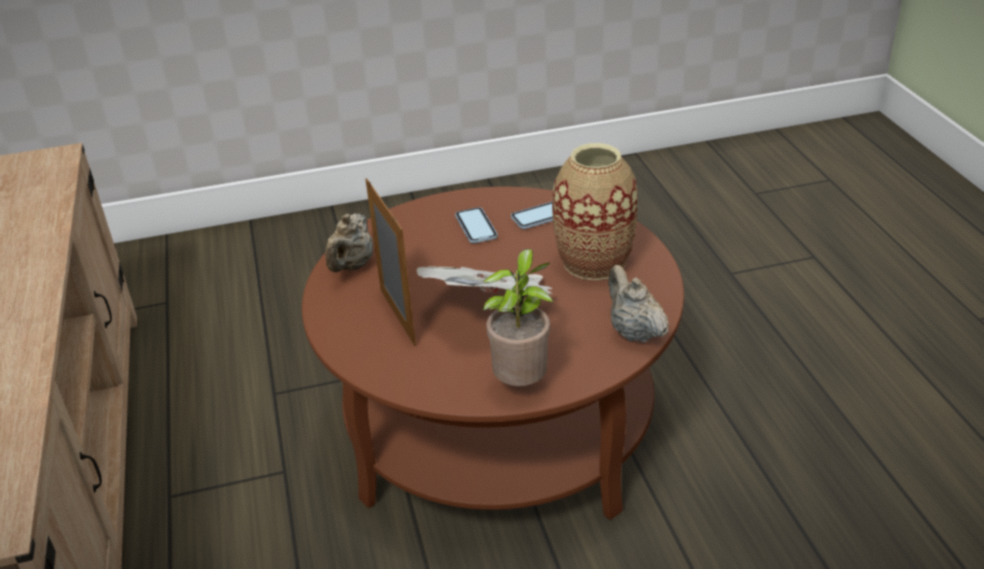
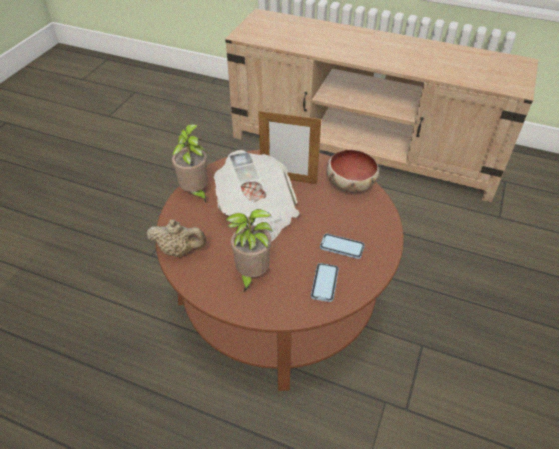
camera: 125 degrees right, 10 degrees up
(351, 266) = (349, 183): beige teapot -> bowl
(594, 262) = (251, 275): vase -> potted plant

